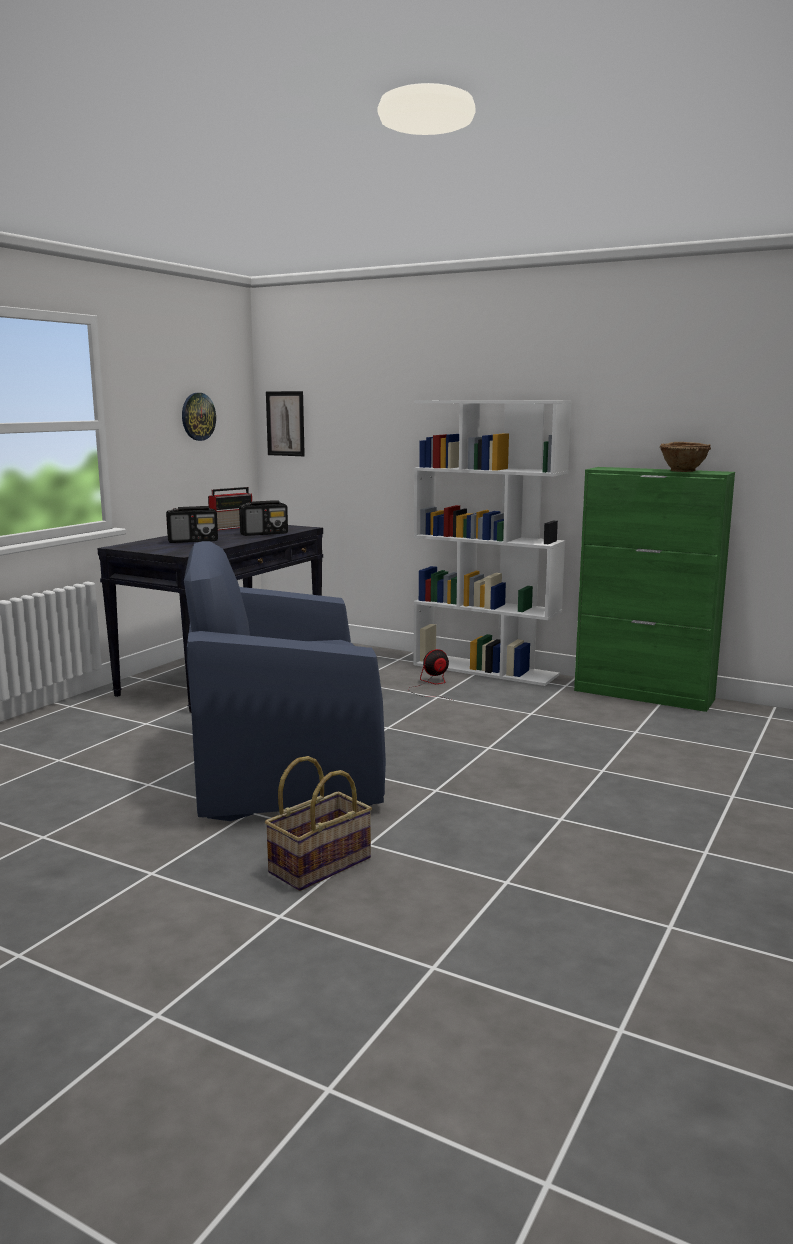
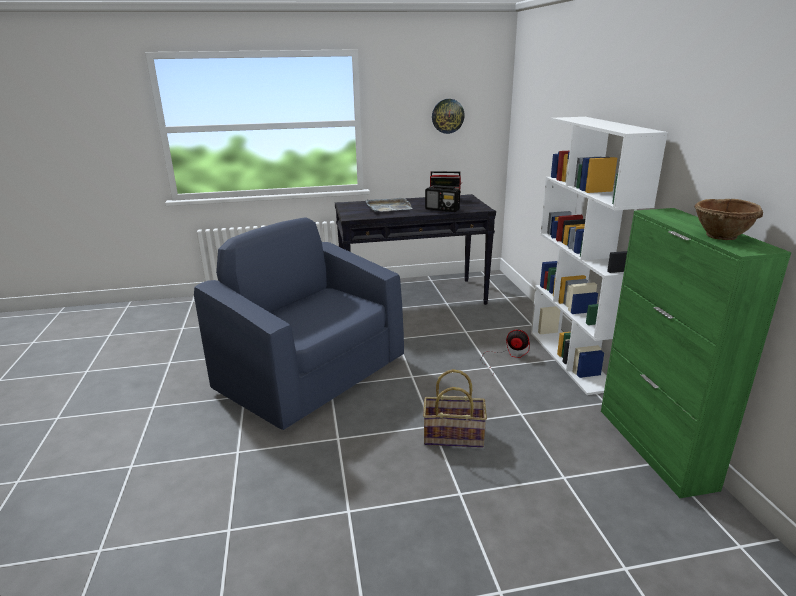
camera: 50 degrees right, 10 degrees up
(193, 541) = (388, 207): radio -> grey tray
(285, 423) = (520, 123): picture -> none
(319, 864) = (198, 448): basket -> basket (454, 435)

